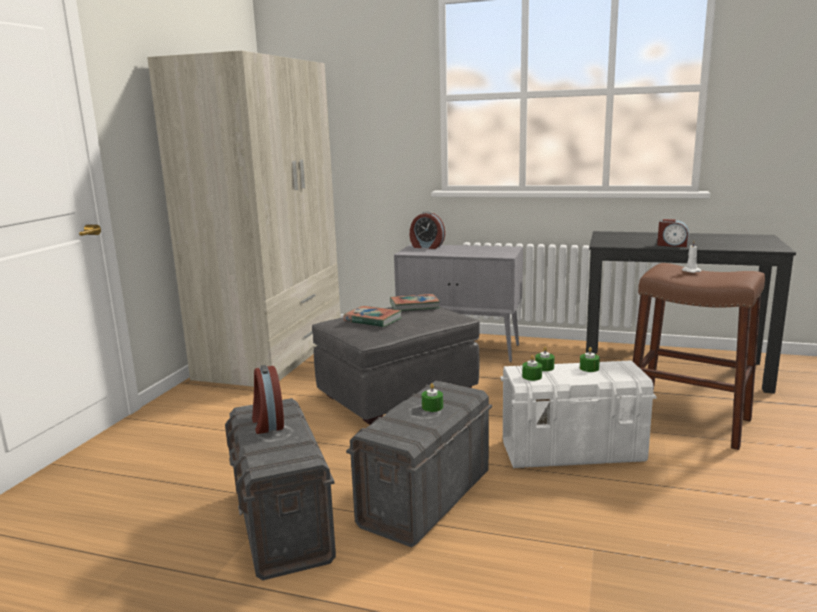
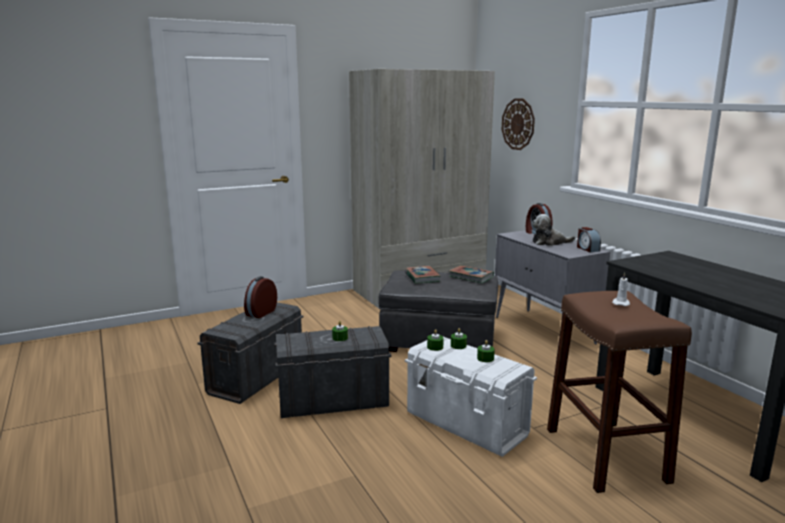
camera: 45 degrees right, 0 degrees up
(348, 128) = (518, 124): none -> wall clock
(461, 251) = (549, 242): none -> plush toy
(672, 245) = (687, 279): alarm clock -> alarm clock (587, 249)

